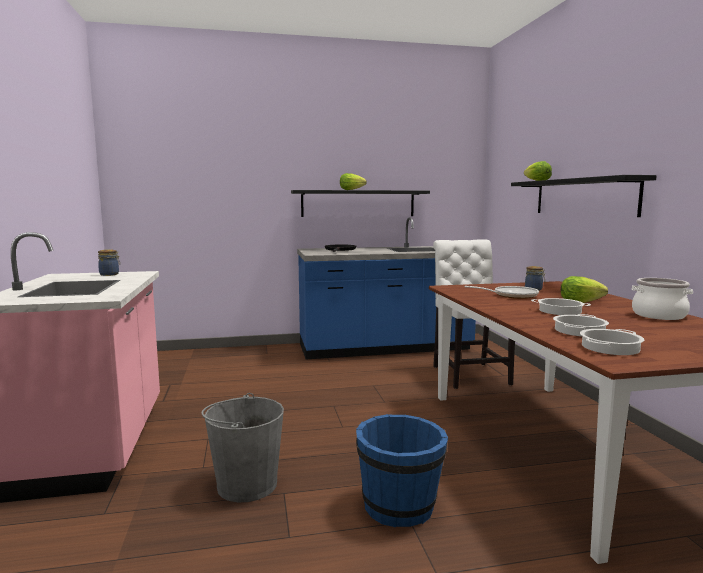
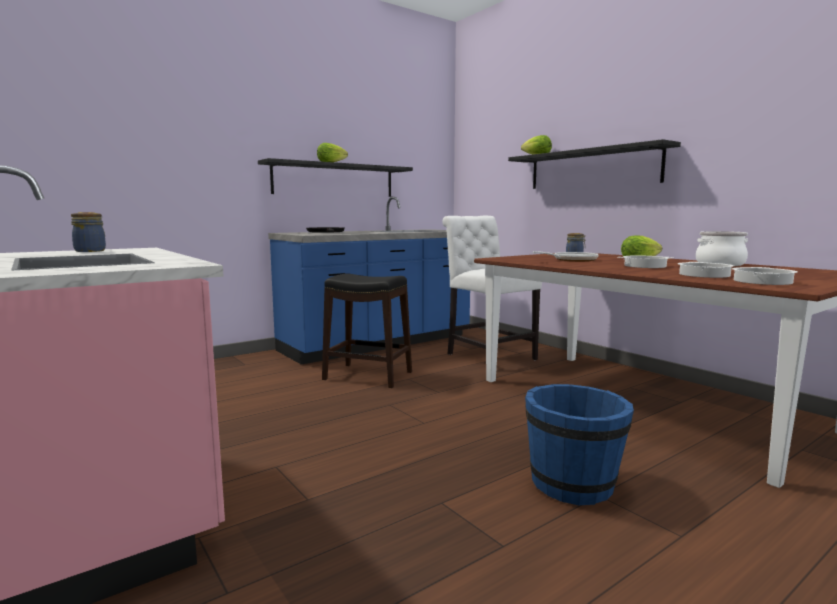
camera: 25 degrees left, 0 degrees up
(246, 484) = (387, 505): grey bucket -> none
(344, 377) = (368, 376): none -> black stool

